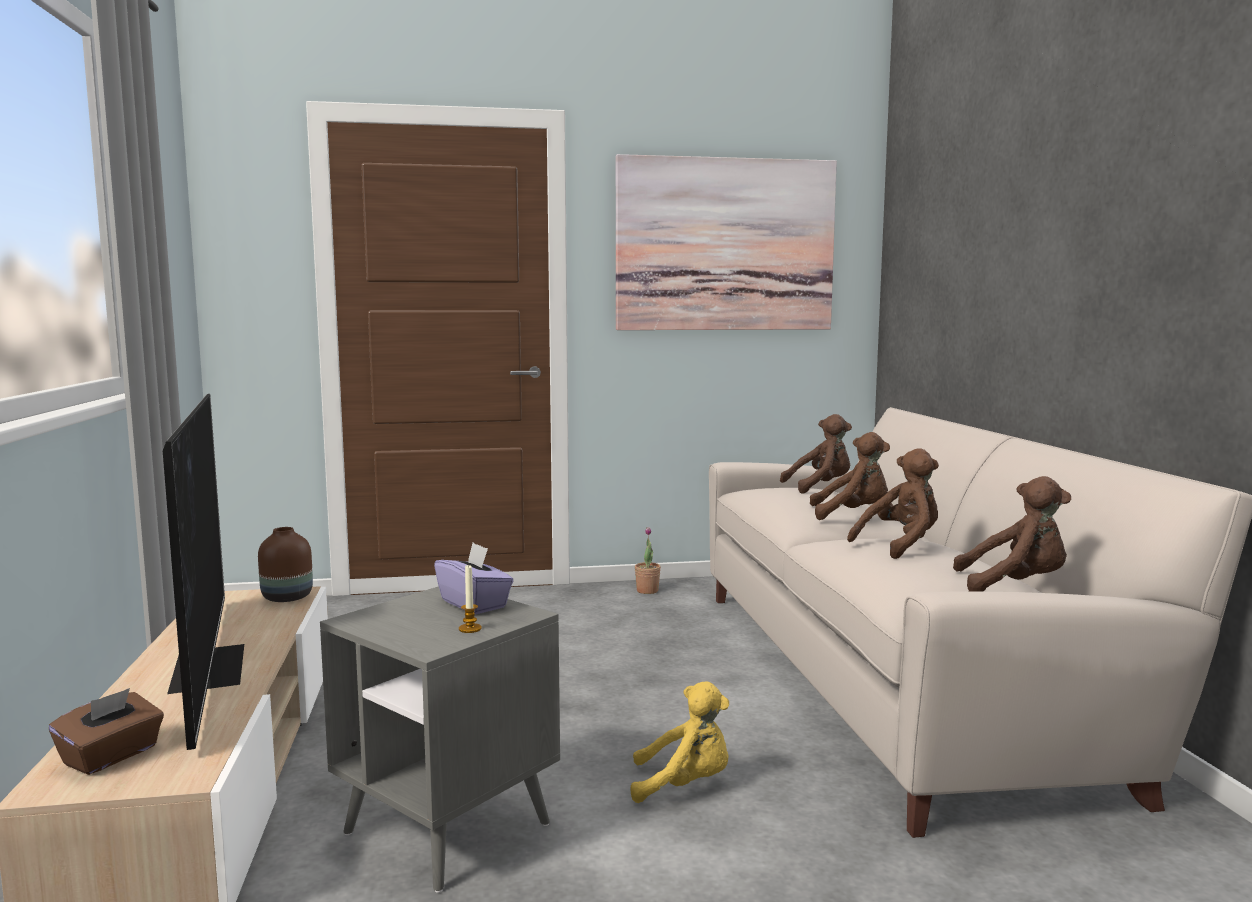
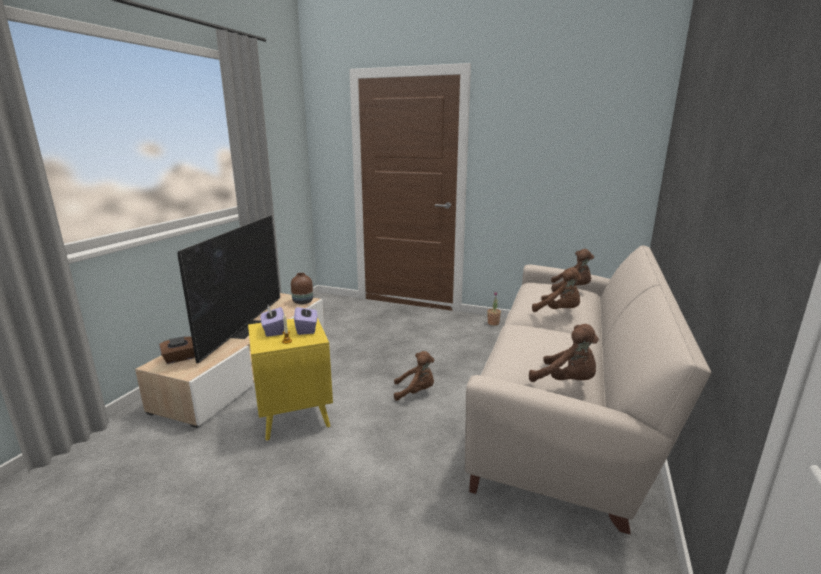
camera: 30 degrees right, 10 degrees up
(404, 619) = (273, 330): none -> purple tissue box
(447, 828) = (294, 416): grey side table -> yellow side table
(685, 785) = (399, 429): yellow plush toy -> none
(725, 245) = (558, 138): picture -> none
(901, 545) = (546, 339): brown plush toy -> brown plush toy (416, 392)

